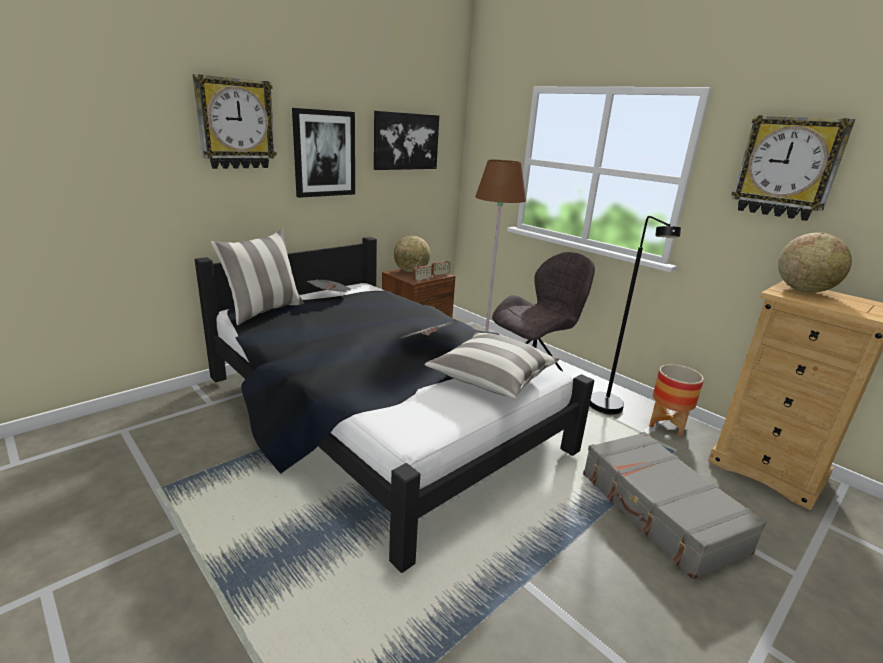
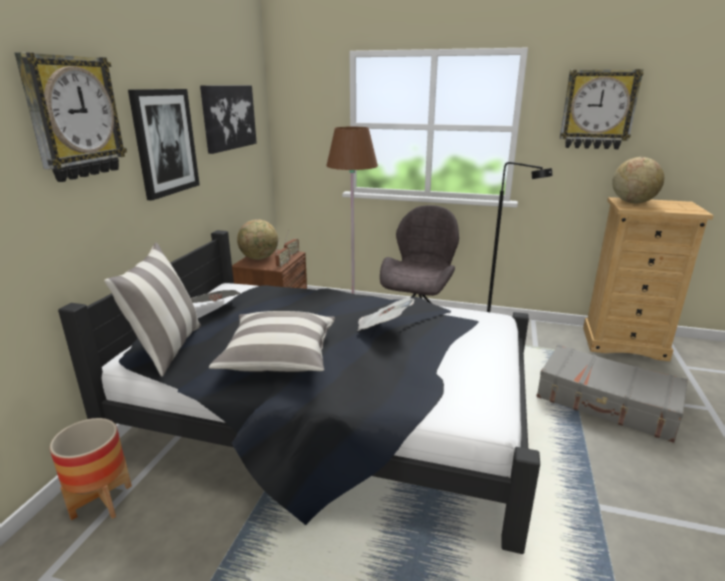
camera: 30 degrees left, 0 degrees up
(491, 378) = (471, 340): pillow -> pillow (279, 357)
(667, 424) = (540, 333): planter -> planter (102, 501)

